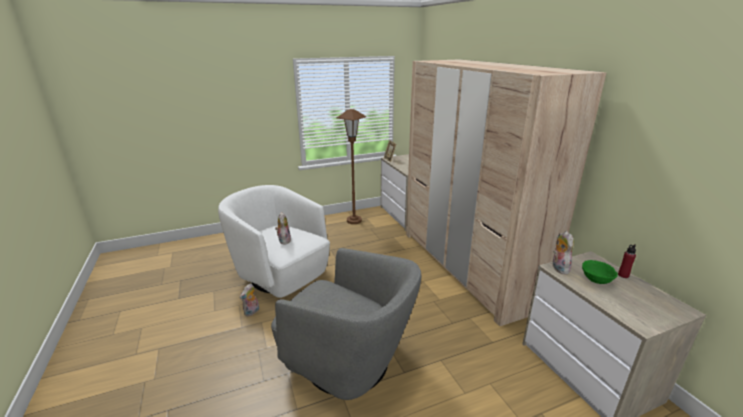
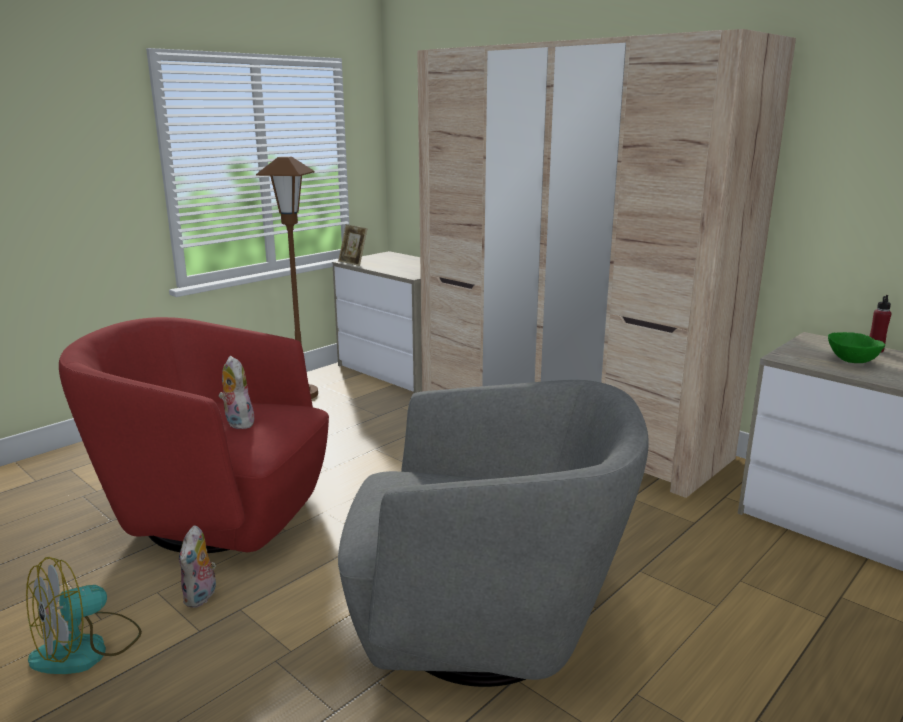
camera: 25 degrees left, 5 degrees down
(203, 322) = (87, 648): none -> fan
(281, 274) = (216, 514): white armchair -> red armchair
(558, 268) = (790, 357): plush toy -> none

